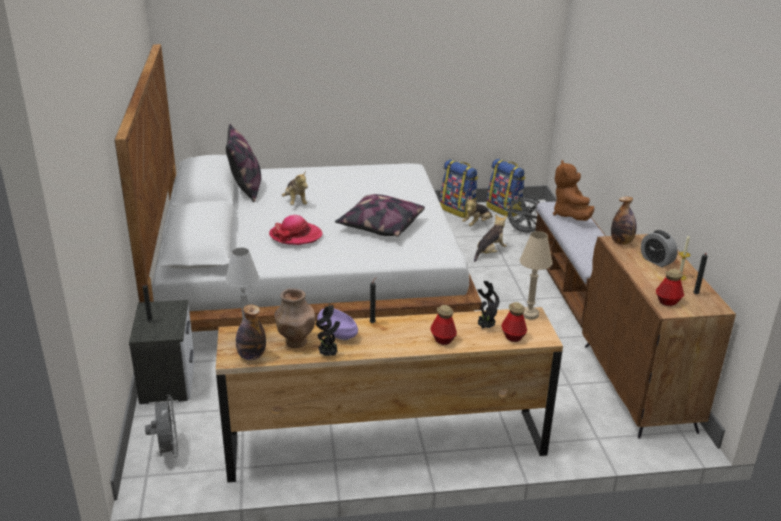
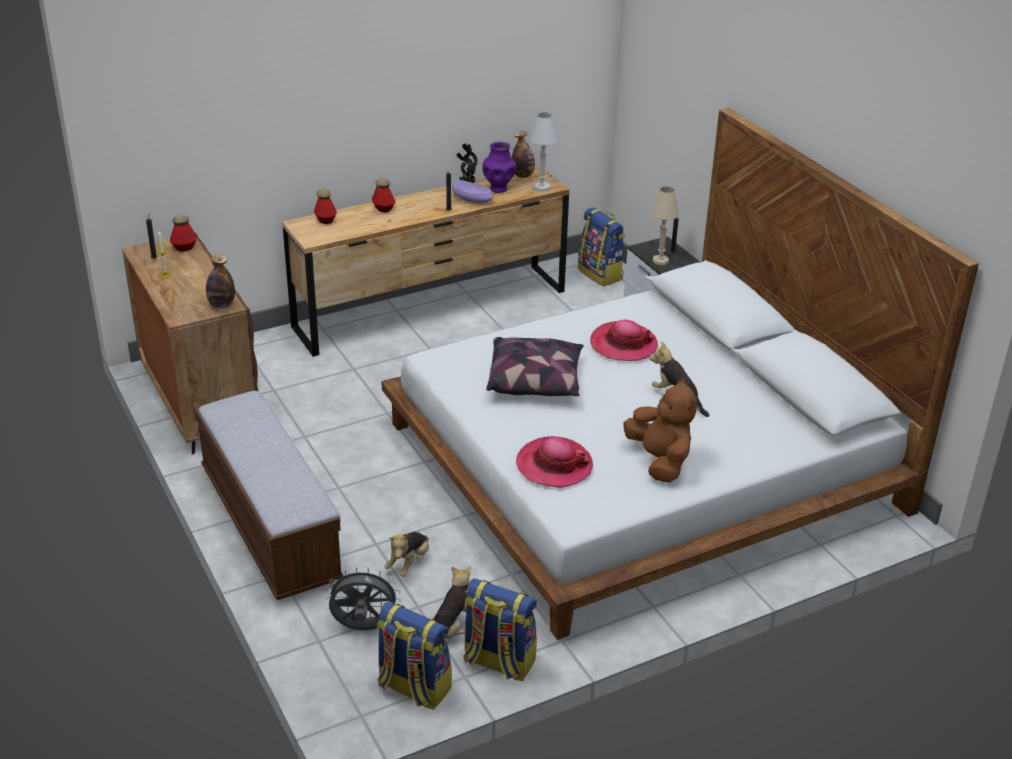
camera: 160 degrees right, 5 degrees up
(167, 451) = (601, 274): grey fan -> backpack
(246, 189) = (766, 409): pillow -> none
(295, 342) = (499, 188): brown vase -> purple vase
(403, 186) = (554, 465): none -> hat
(485, 327) = (351, 223): potted plant -> none
(529, 314) = (314, 240): beige table lamp -> beige table lamp (660, 261)
(570, 215) = (284, 486): brown plush toy -> brown plush toy (660, 461)
(656, 261) = (185, 288): alarm clock -> none

